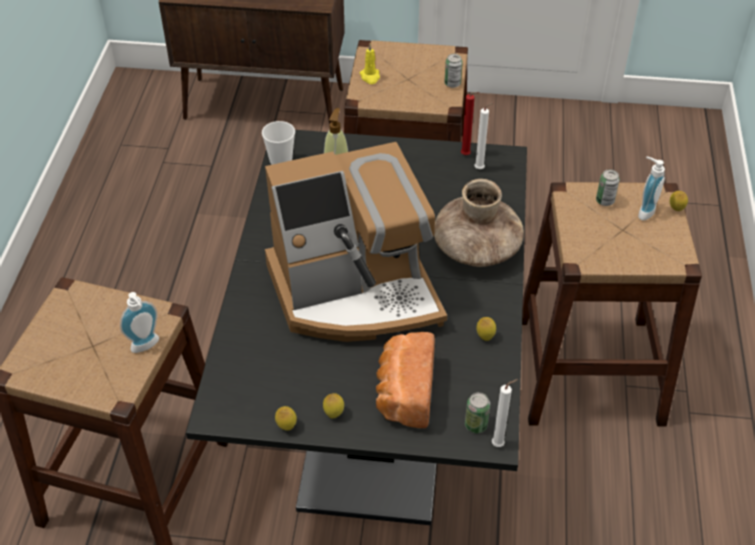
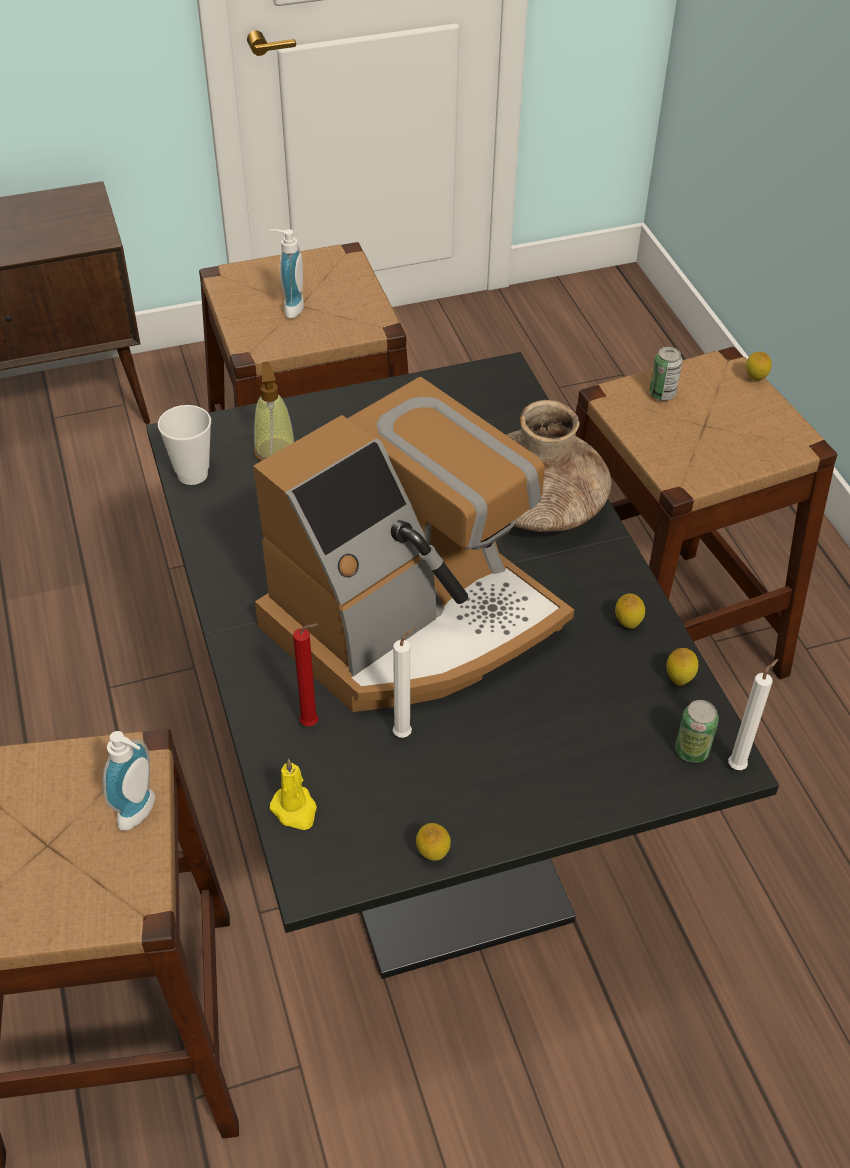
camera: 25 degrees left, 0 degrees up
(334, 414) = (489, 809): lemon -> lemon (679, 679)
(370, 77) = (247, 315): yellow candle -> yellow candle (295, 810)
(403, 392) = (567, 741): bread -> none
(452, 84) = (368, 295): can -> none
(467, 155) = (449, 385): red candle -> red candle (312, 724)
(481, 168) = (479, 398): white candle -> white candle (405, 733)
(643, 211) = (717, 393): soap dispenser -> soap dispenser (290, 307)

